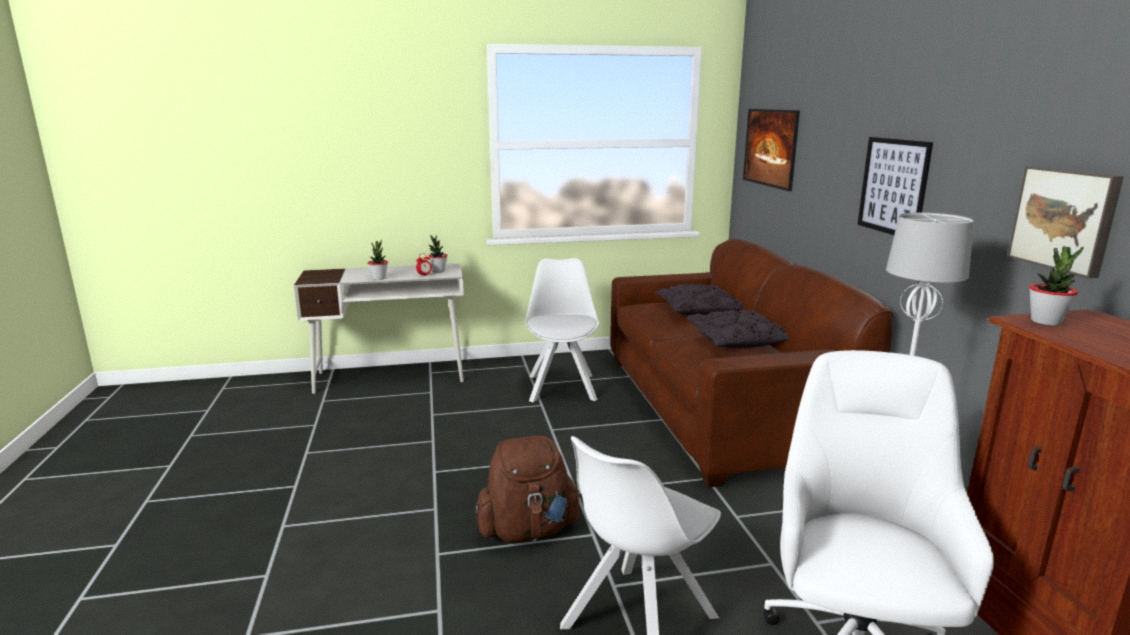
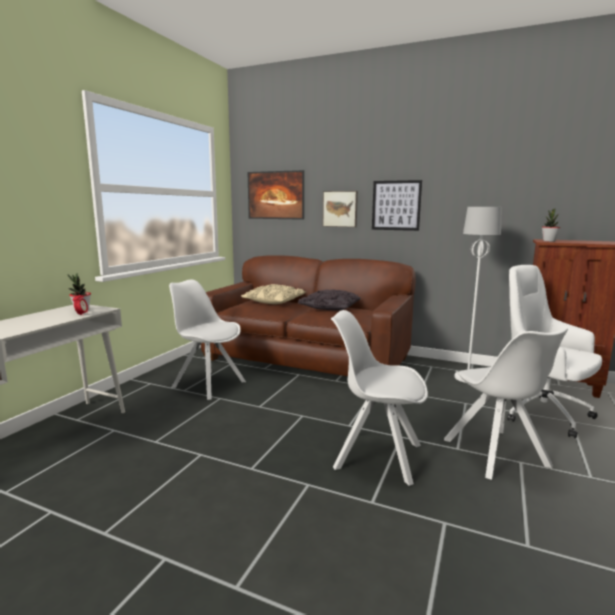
camera: 55 degrees left, 5 degrees down
(379, 278) = (38, 326): potted plant -> none
(528, 530) = (376, 456): brown backpack -> white chair
(698, 310) = (274, 301): black pillow -> beige pillow
(1065, 219) = (507, 206): picture -> picture (340, 209)

